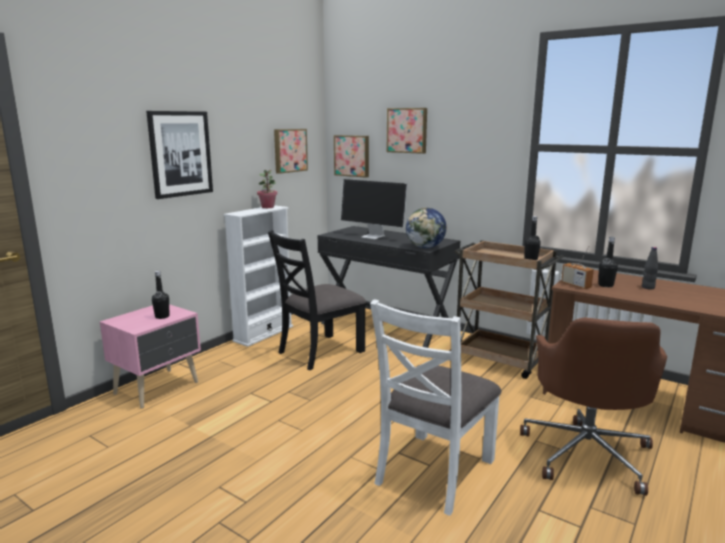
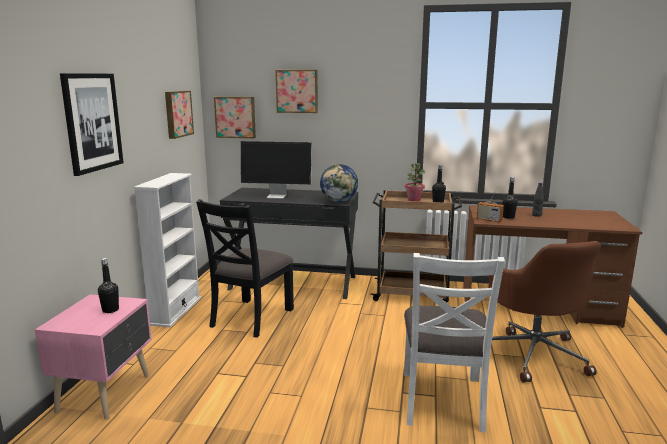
camera: 25 degrees left, 0 degrees up
(268, 207) = (170, 175): potted plant -> potted plant (414, 200)

